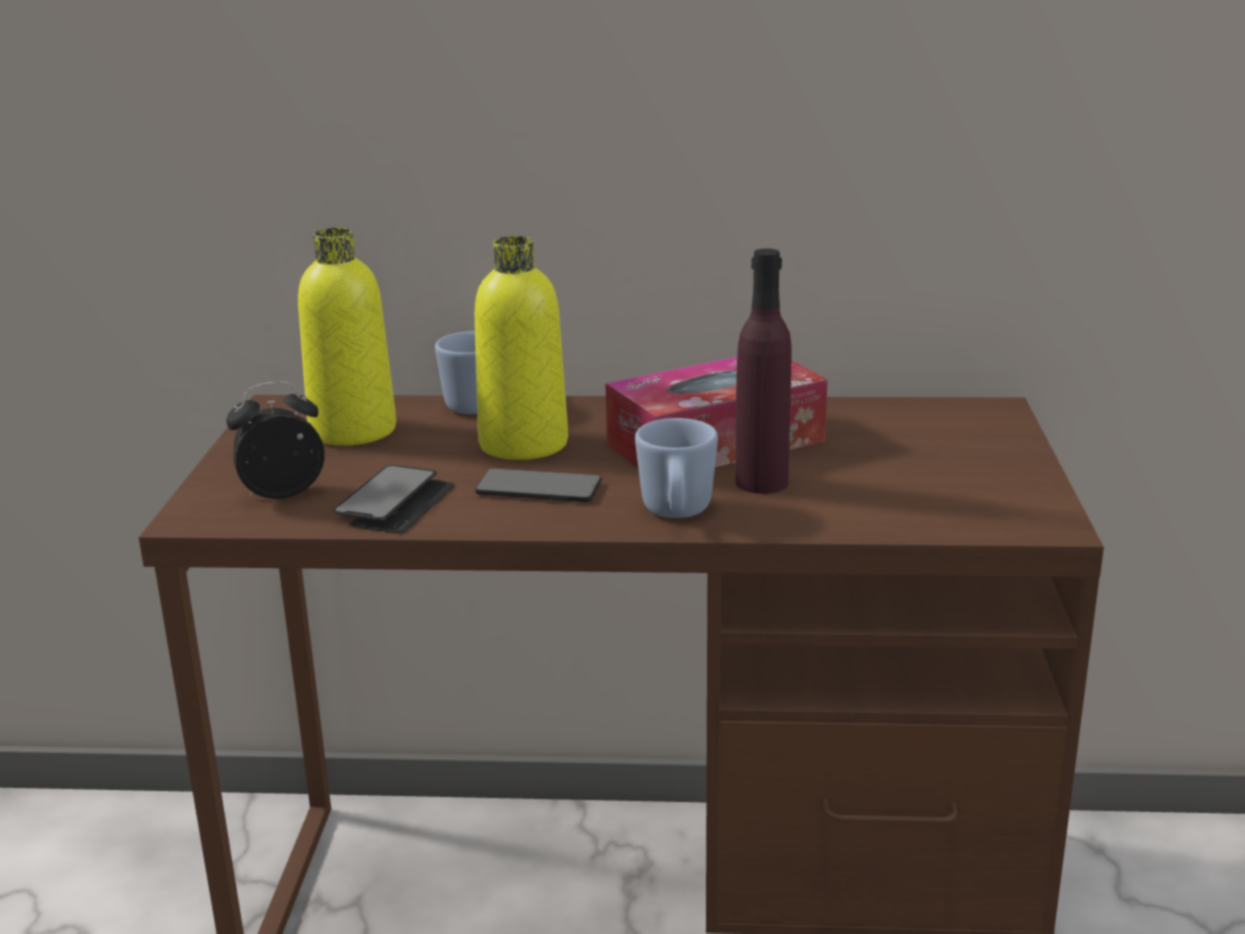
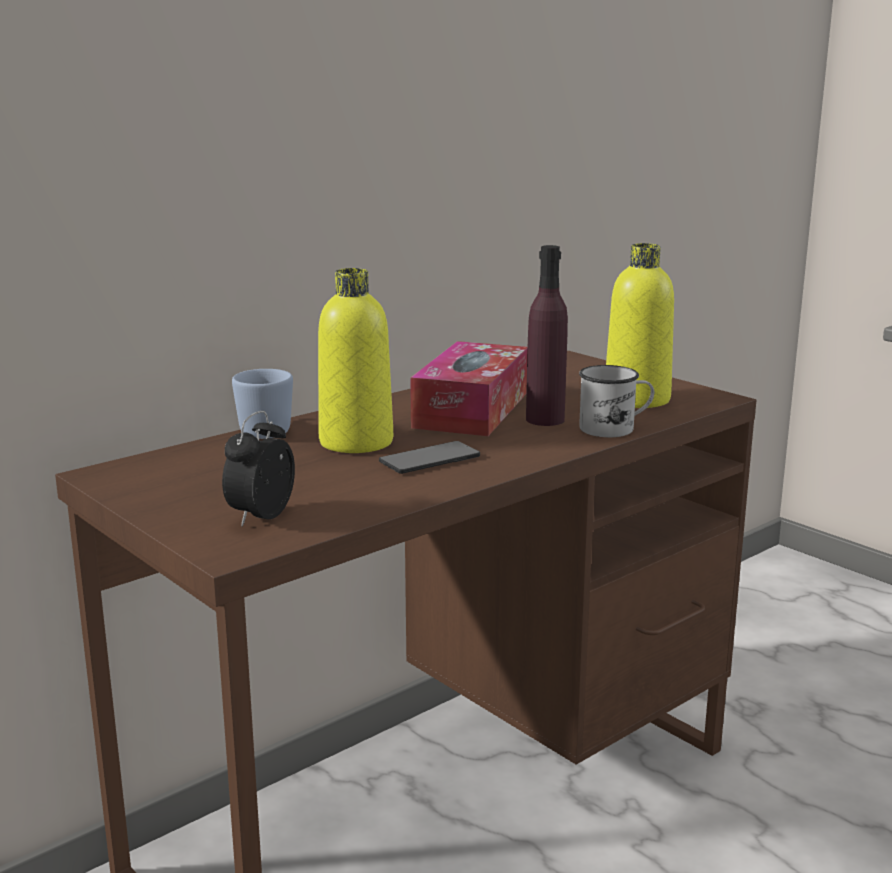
camera: 45 degrees left, 5 degrees down
(353, 430) = (210, 469): yellow bottle -> yellow bottle (637, 399)
(395, 503) = (359, 495): phone -> none
(676, 514) = (542, 446): blue mug -> none
(810, 521) = (615, 428): none -> white mug

